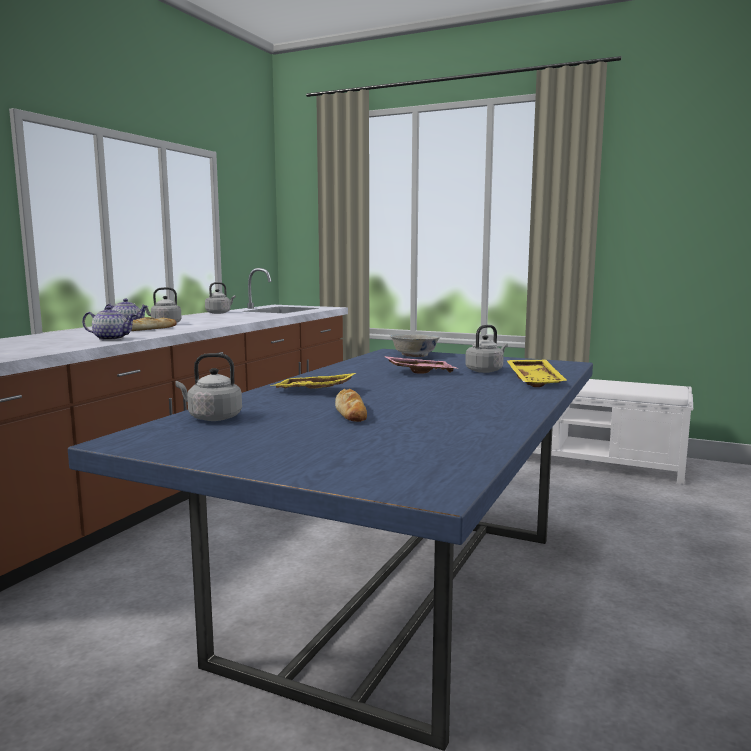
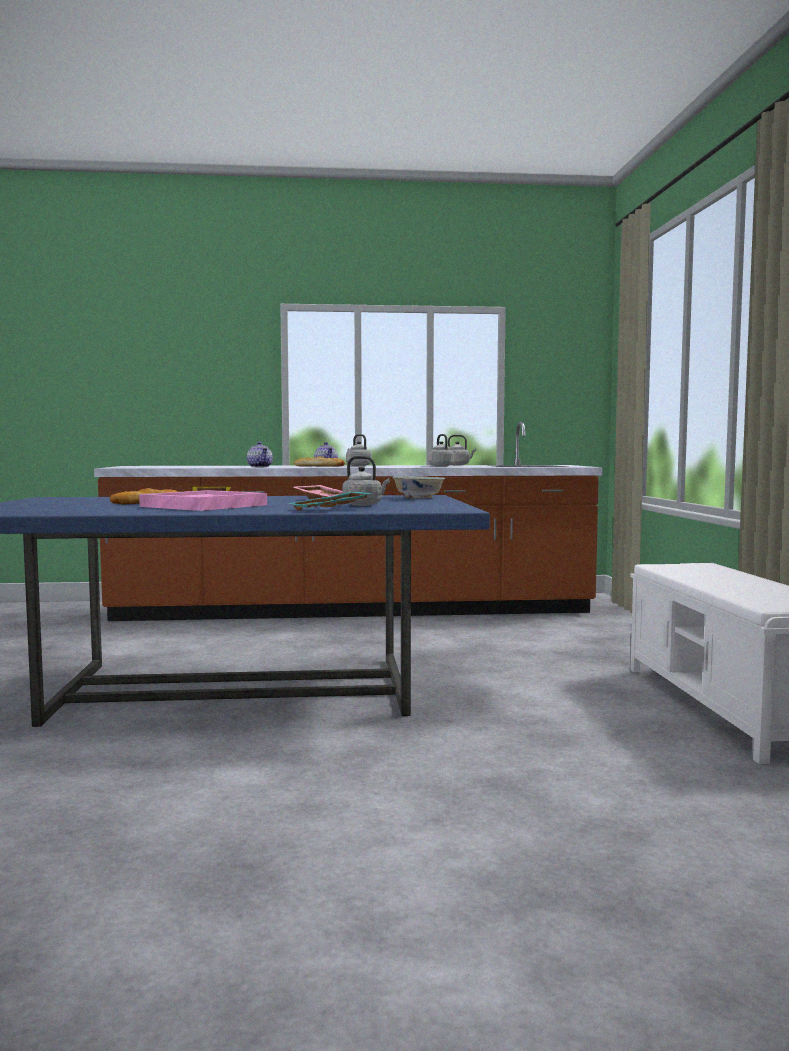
camera: 60 degrees right, 5 degrees down
(212, 418) = (109, 498): grey kettle -> grey kettle (440, 466)
(432, 401) = (203, 506): none -> pink tray
(536, 381) = (331, 510): yellow tray -> turquoise tray

